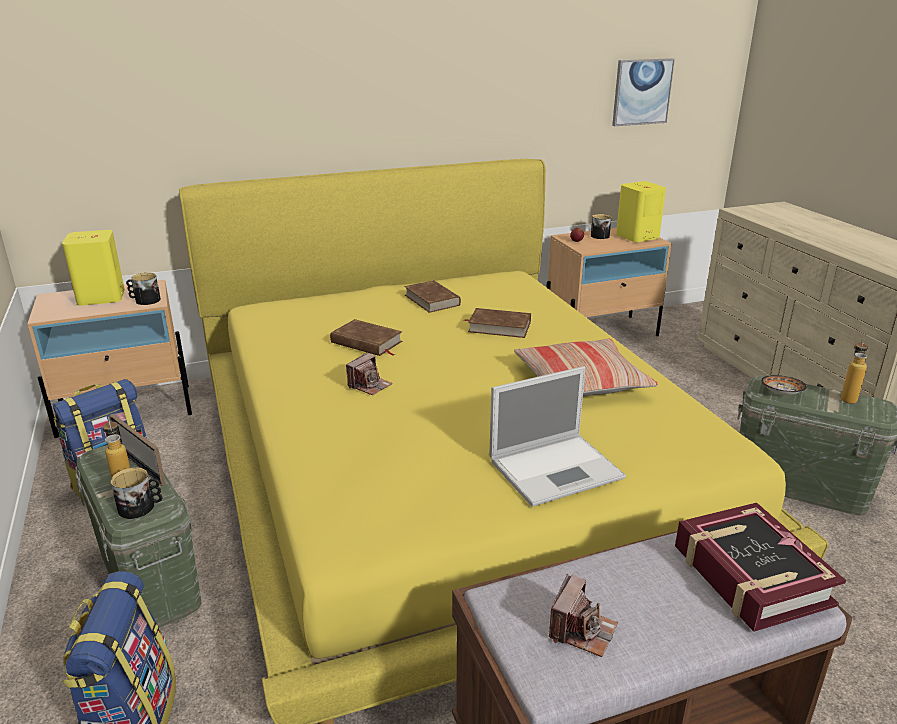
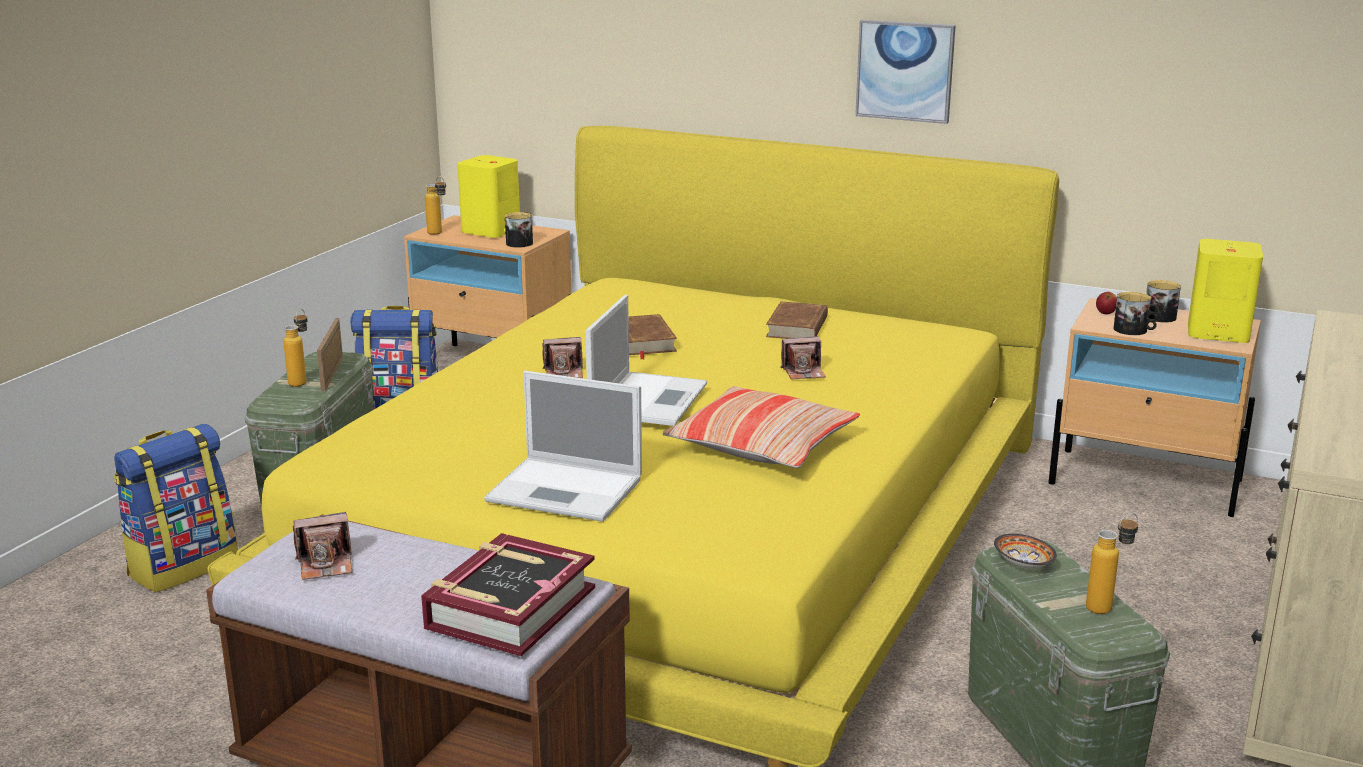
camera: 45 degrees right, 5 degrees down
(58, 312) = (438, 234): none -> bottle
(141, 507) = (287, 398): mug -> mug (1134, 330)
(464, 380) = (648, 399): none -> laptop
(499, 327) = (803, 372): brown book -> camera
(642, 92) = (1285, 93): picture -> picture (905, 71)

